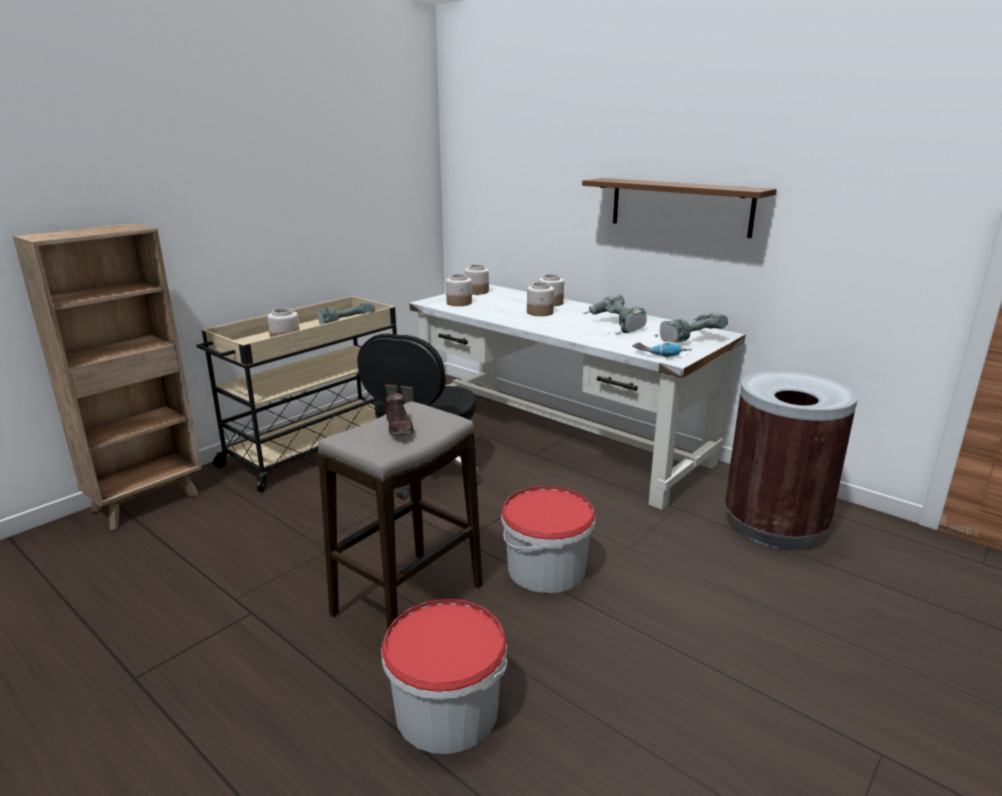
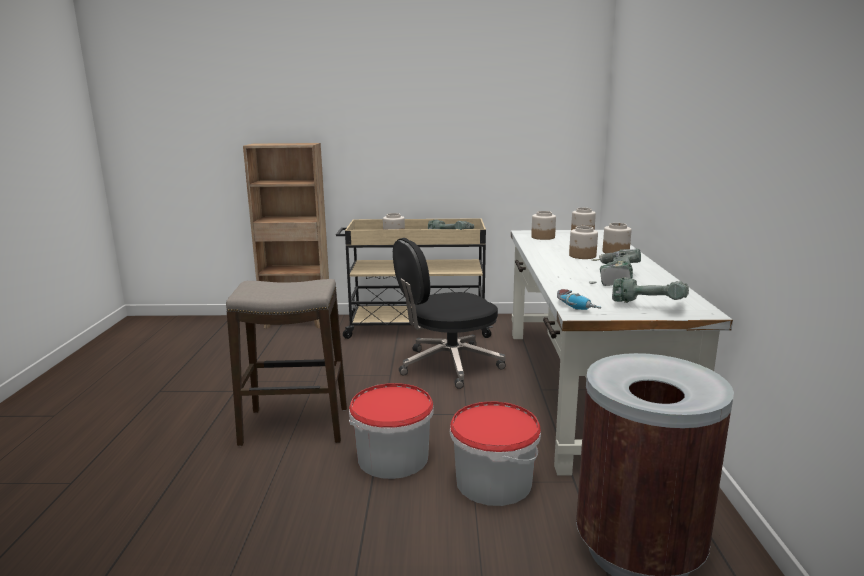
camera: 50 degrees right, 5 degrees down
(399, 427) = (285, 288): brown shoe -> none
(447, 710) = (203, 486): bucket -> bucket (493, 482)
(680, 206) = (710, 158): shelf -> none

